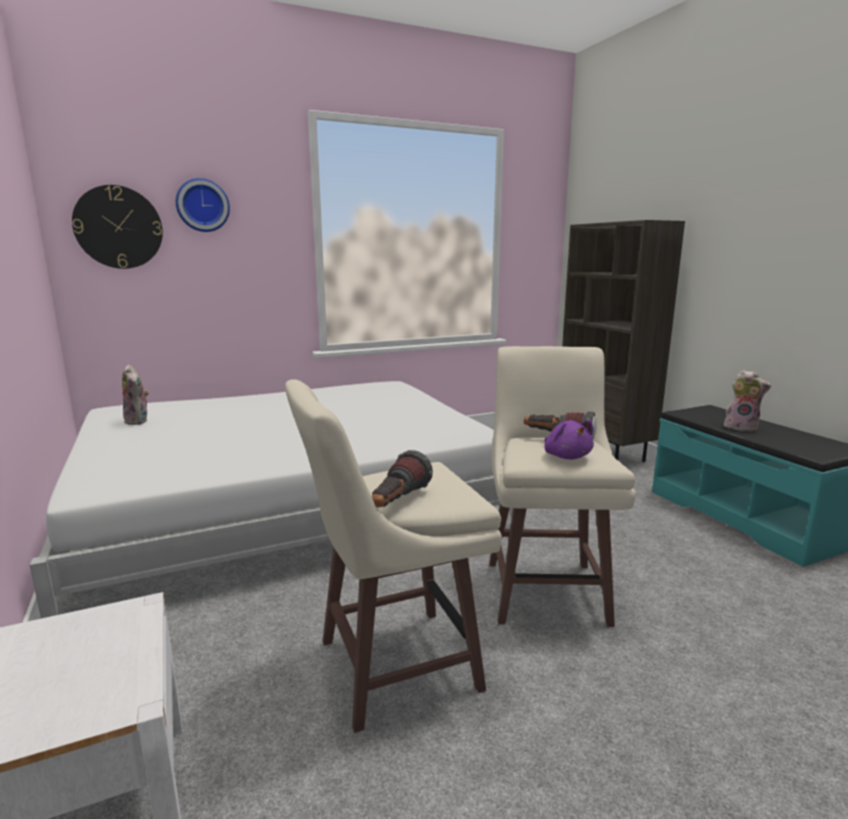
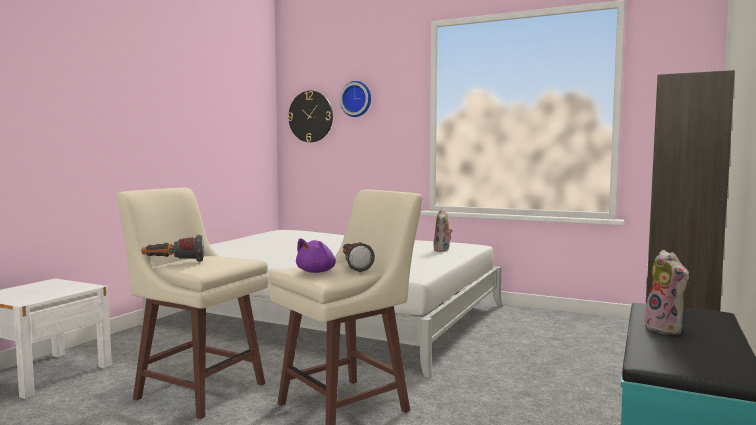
camera: 50 degrees right, 10 degrees down
(138, 421) = (272, 235): plush toy -> plush toy (442, 250)

